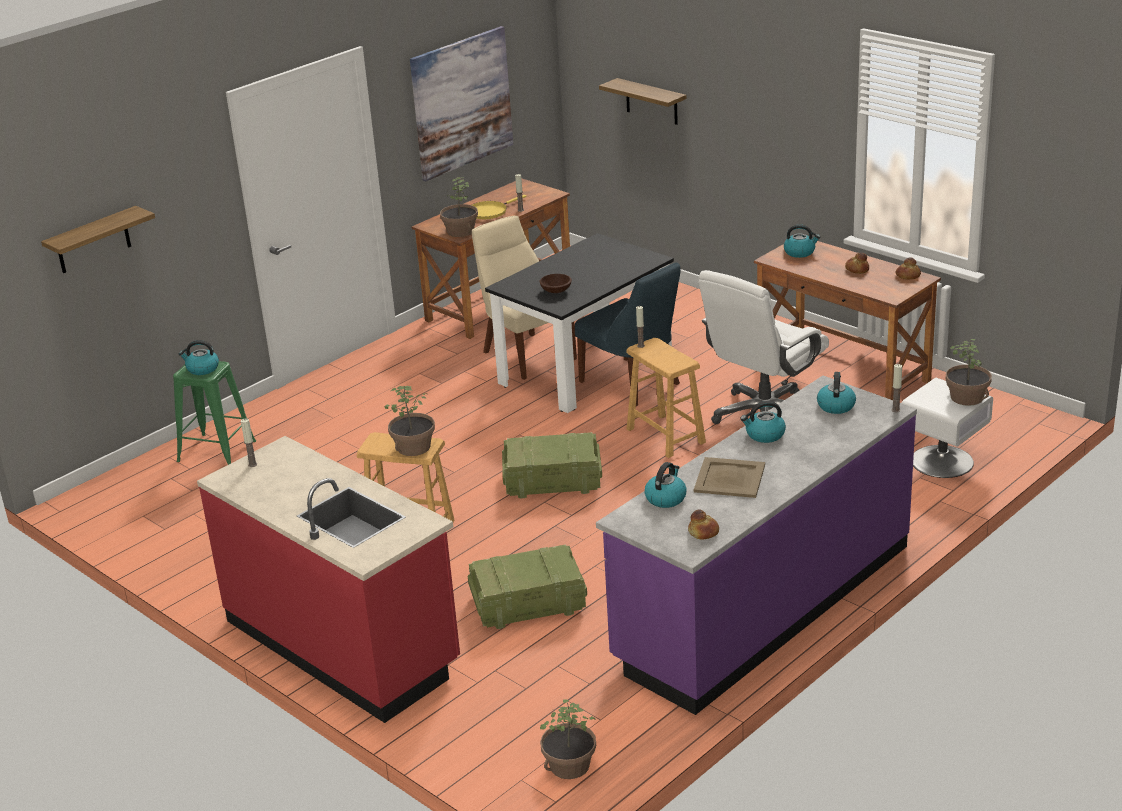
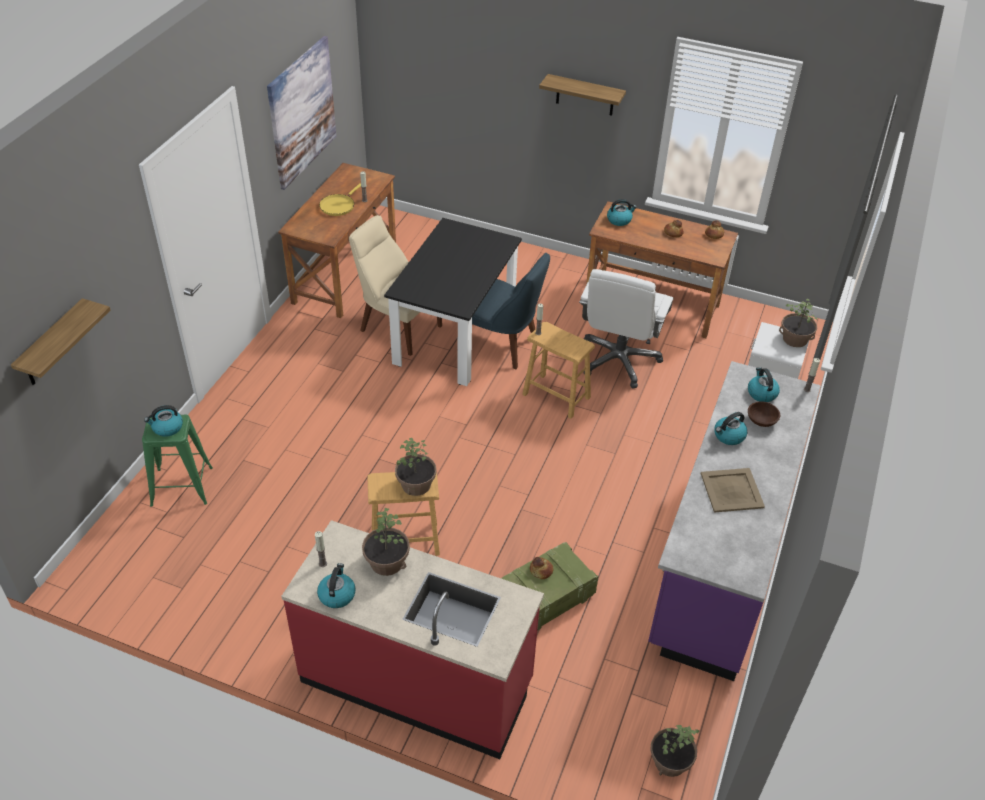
camera: 25 degrees left, 15 degrees up
(460, 231) = (326, 232): potted plant -> potted plant (386, 562)
(551, 481) = (492, 462): crate -> none
(556, 290) = (448, 289): brown bowl -> brown bowl (762, 420)
(651, 102) = (458, 90): shelf -> shelf (585, 95)
(665, 498) = (697, 524): kettle -> kettle (337, 594)
(703, 532) = (749, 557): bread -> bread (541, 571)

